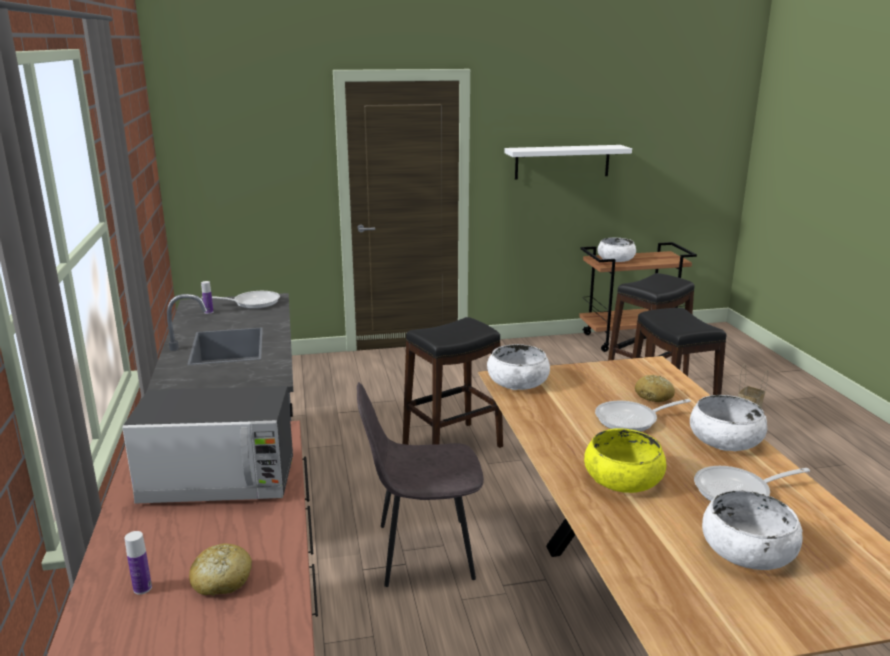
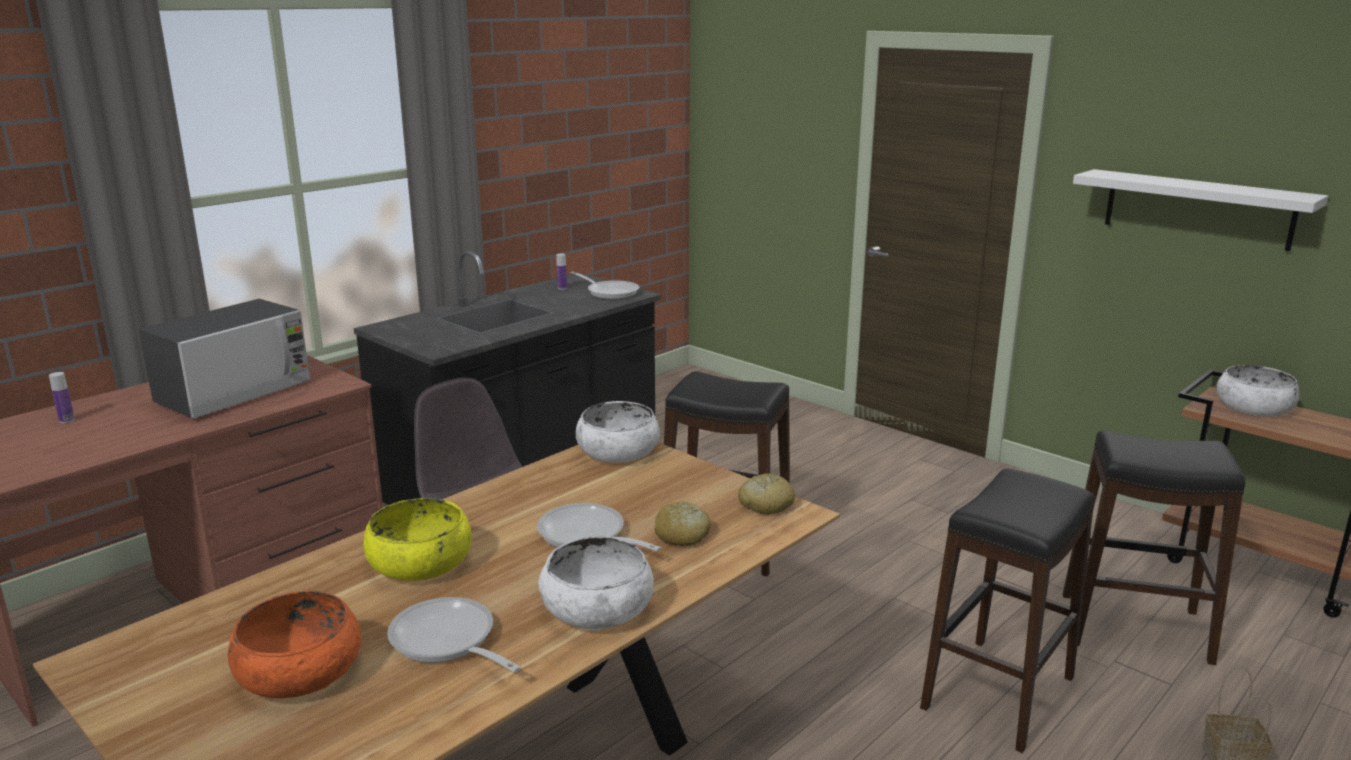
camera: 55 degrees right, 0 degrees up
(219, 481) = (235, 393): microwave -> microwave turned 105 degrees counterclockwise
(221, 580) = (85, 438): bread -> bread (765, 505)
(747, 550) = (300, 671): white bowl -> orange bowl

